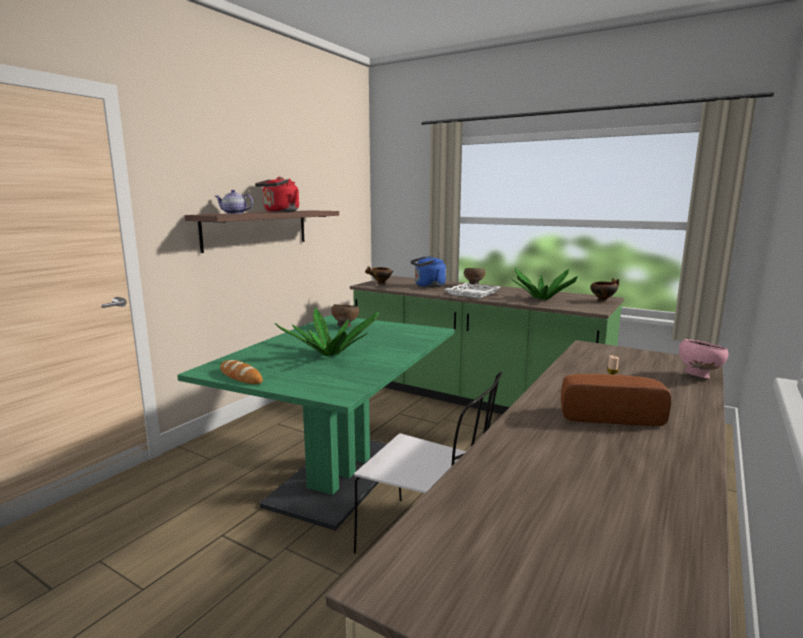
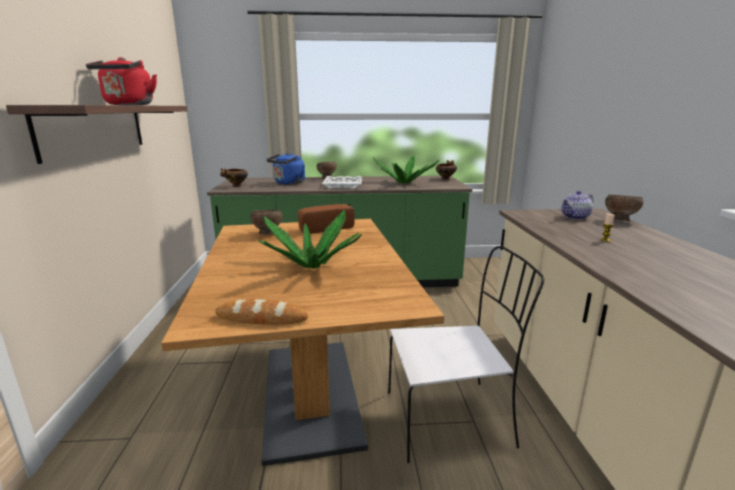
camera: 35 degrees left, 5 degrees up
(234, 213) = (81, 104): teapot -> teapot (575, 217)
(340, 477) = (310, 394): green dining table -> brown dining table
(608, 415) = (655, 260): bread -> bread (324, 228)
(698, 376) = (619, 221): pink bowl -> brown bowl

